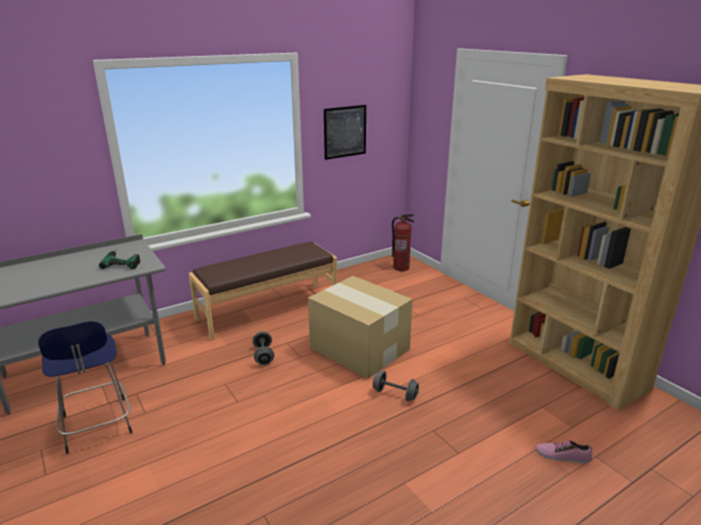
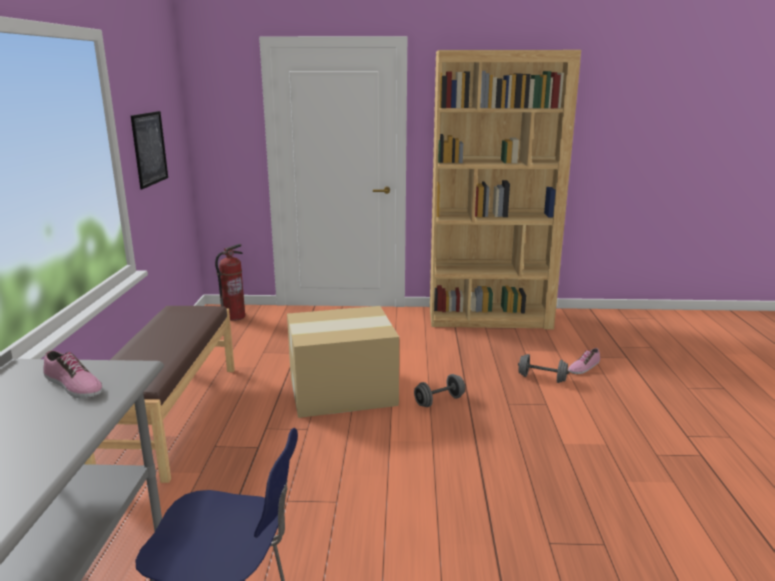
camera: 55 degrees left, 5 degrees down
(123, 261) = (73, 386): power drill -> shoe
(263, 356) = (268, 453): grey dumbbell -> grey dumbbell (542, 378)

